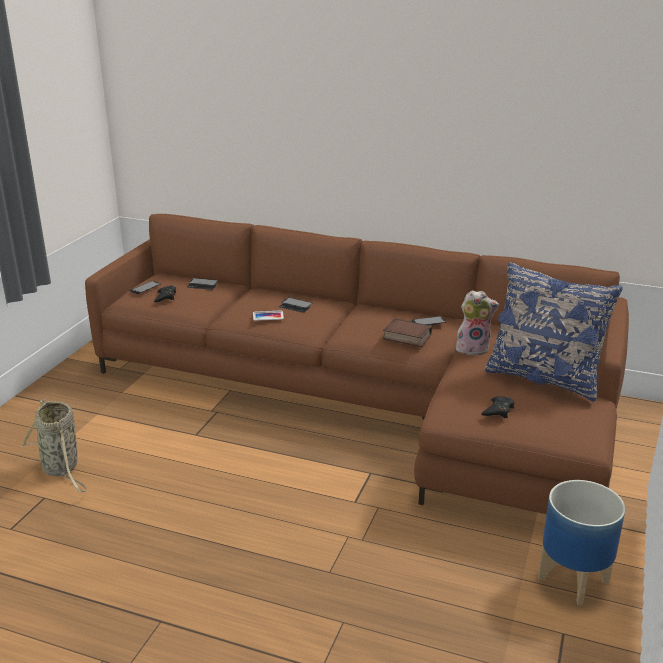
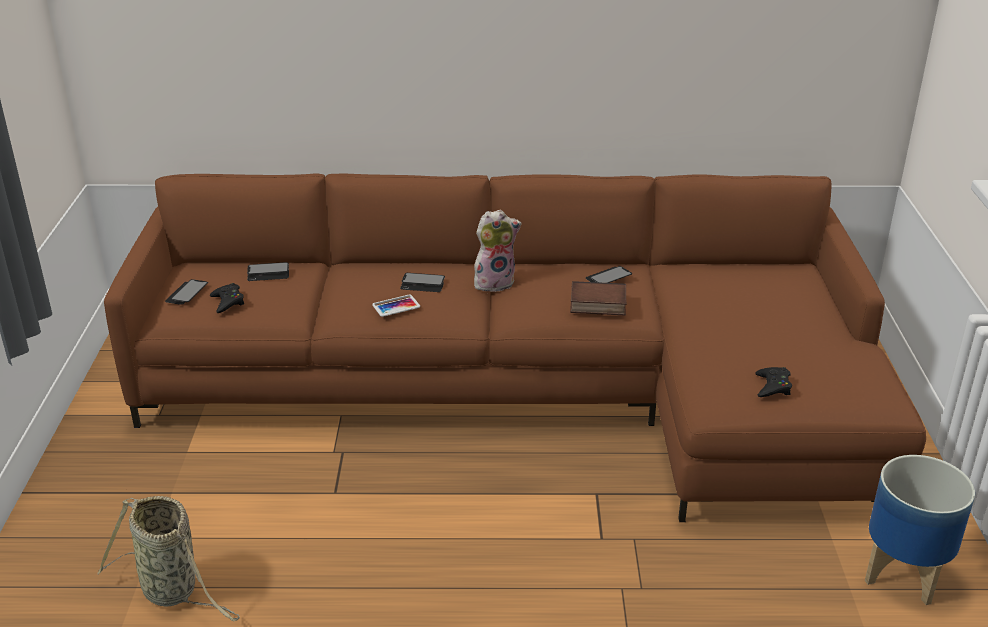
camera: 20 degrees left, 5 degrees up
(473, 349) = (683, 305): plush toy -> plush toy (495, 282)
(543, 380) = (793, 333): blue pillow -> none

